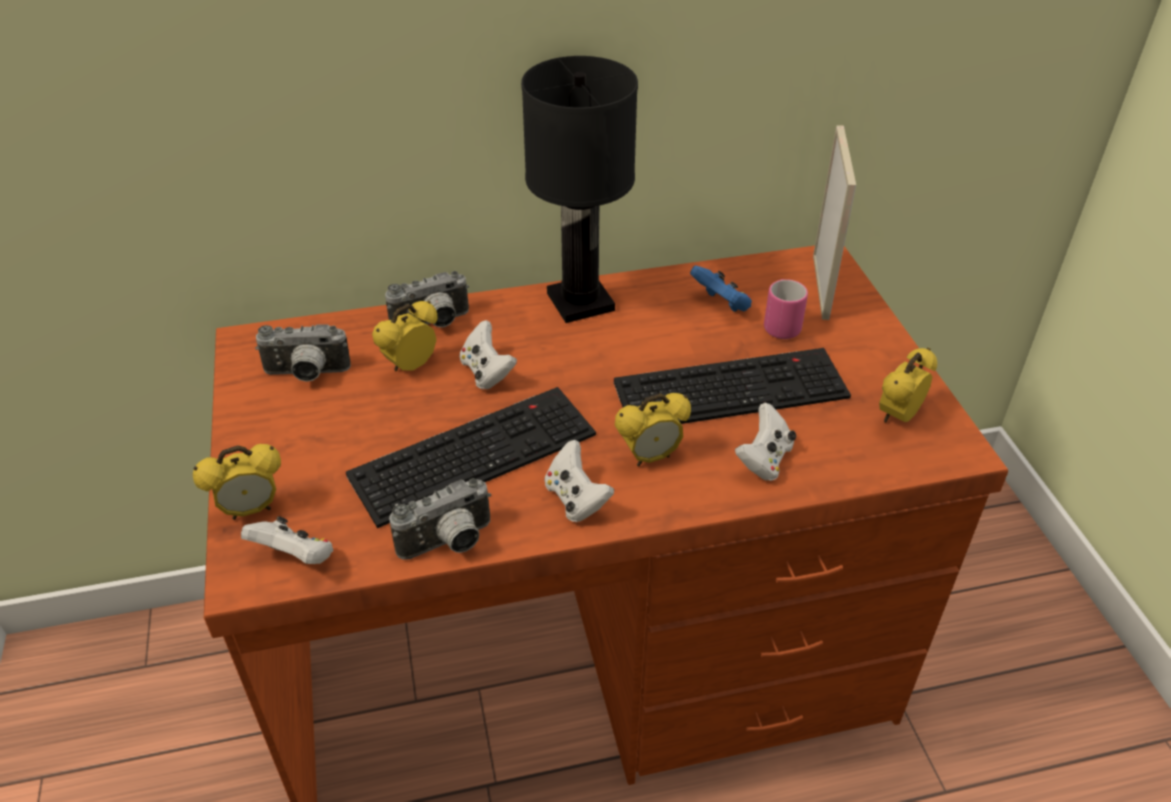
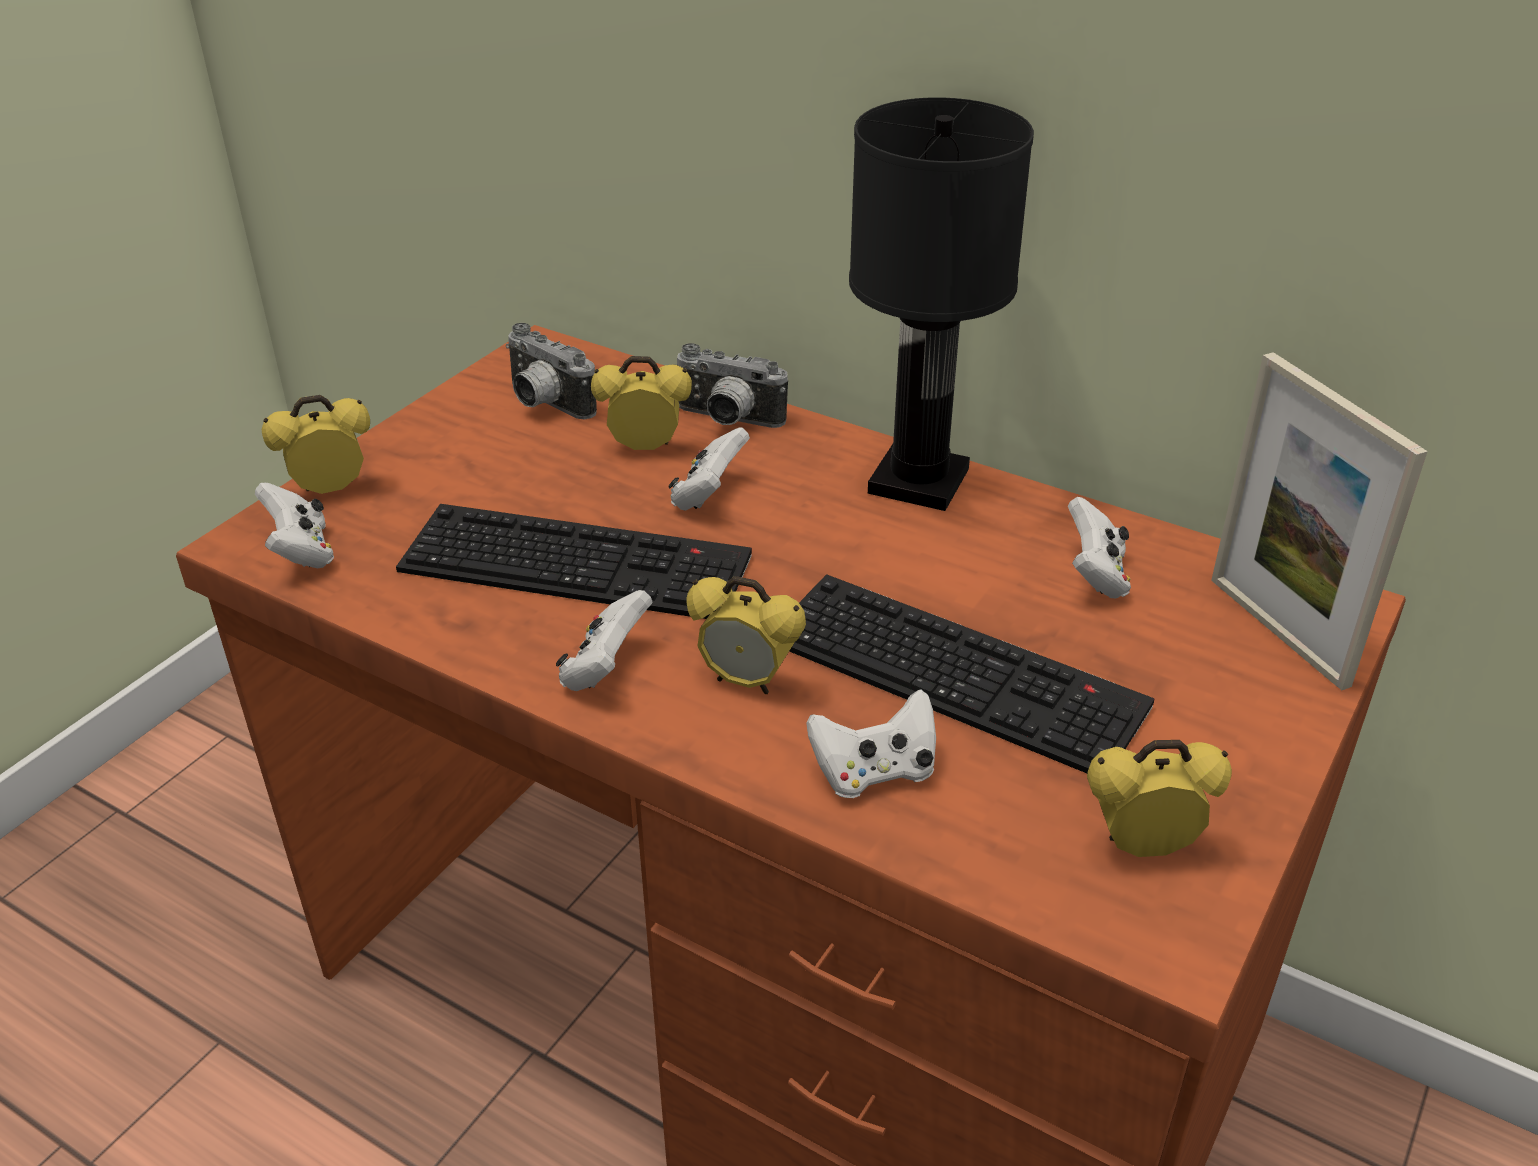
camera: 45 degrees right, 5 degrees down
(251, 510) = (331, 490): alarm clock -> alarm clock turned 135 degrees clockwise
(449, 544) = (431, 628): camera -> none
(721, 304) = (1095, 576): blue game controller -> white game controller
(780, 324) = (1143, 642): pink mug -> none
(820, 286) = (1278, 631): picture frame -> picture frame turned 105 degrees clockwise

